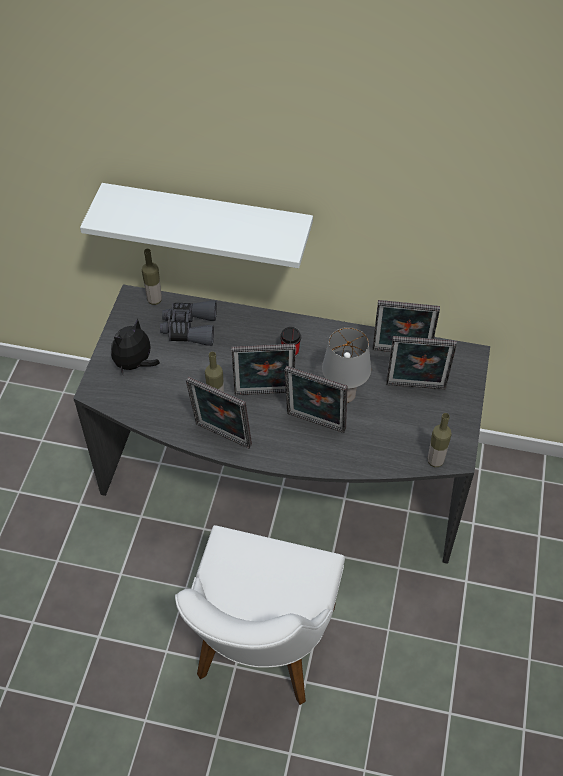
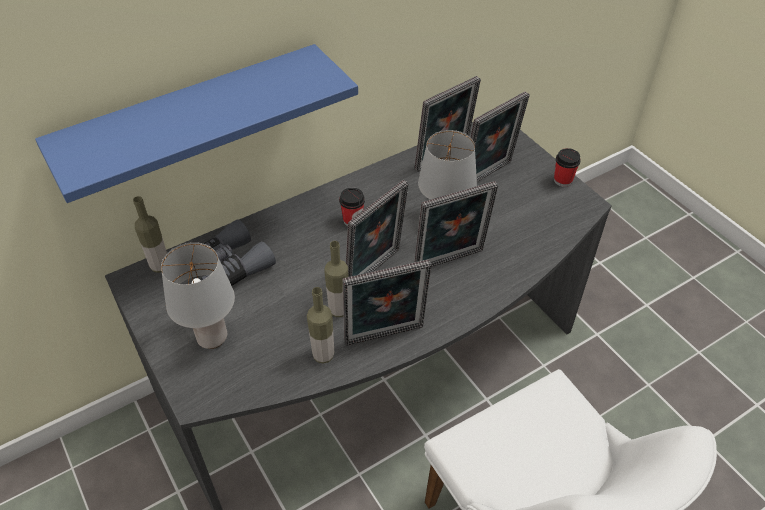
camera: 45 degrees left, 5 degrees down
(135, 364) = (212, 339): plush toy -> grey table lamp
(207, 221) = (192, 120): white shelf -> blue shelf
(435, 461) = (576, 218): bottle -> bottle (323, 355)
(463, 430) = (563, 180): none -> cup

